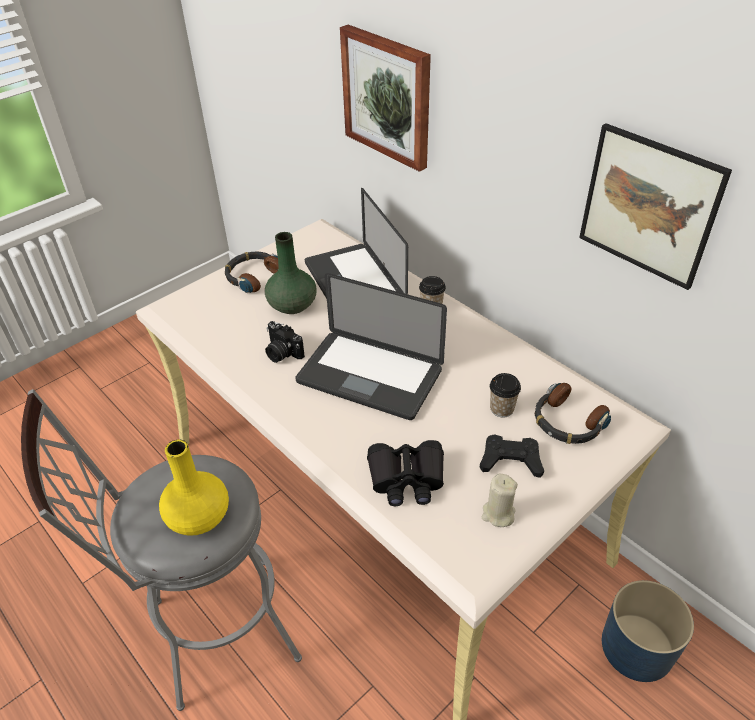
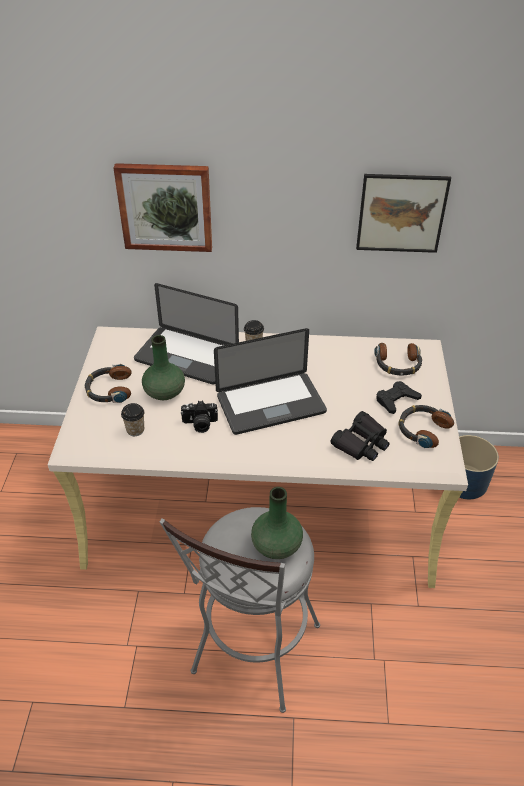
camera: 45 degrees left, 0 degrees up
(198, 517) = (276, 546): yellow vase -> green vase
(498, 514) = (422, 429): beige candle -> headphones
(502, 409) = (360, 377): cup -> cup (135, 430)

